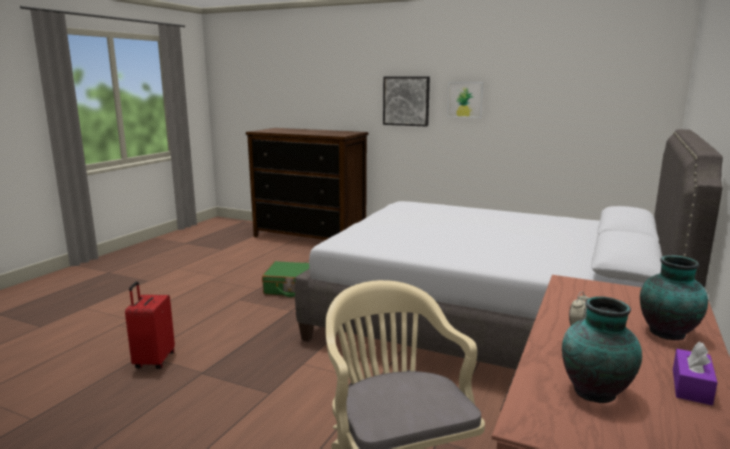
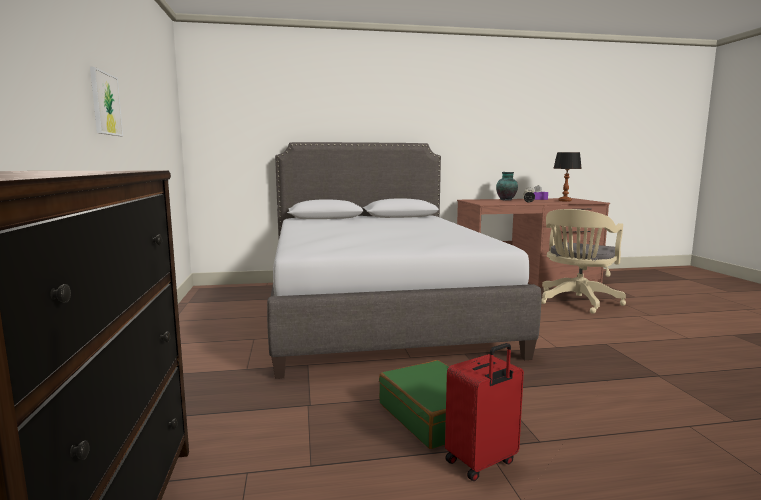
camera: 125 degrees left, 5 degrees down
(153, 361) = (718, 407): red suitcase -> red suitcase (482, 462)
(406, 101) = (52, 93): picture -> none
(597, 392) = (565, 201): vase -> table lamp

